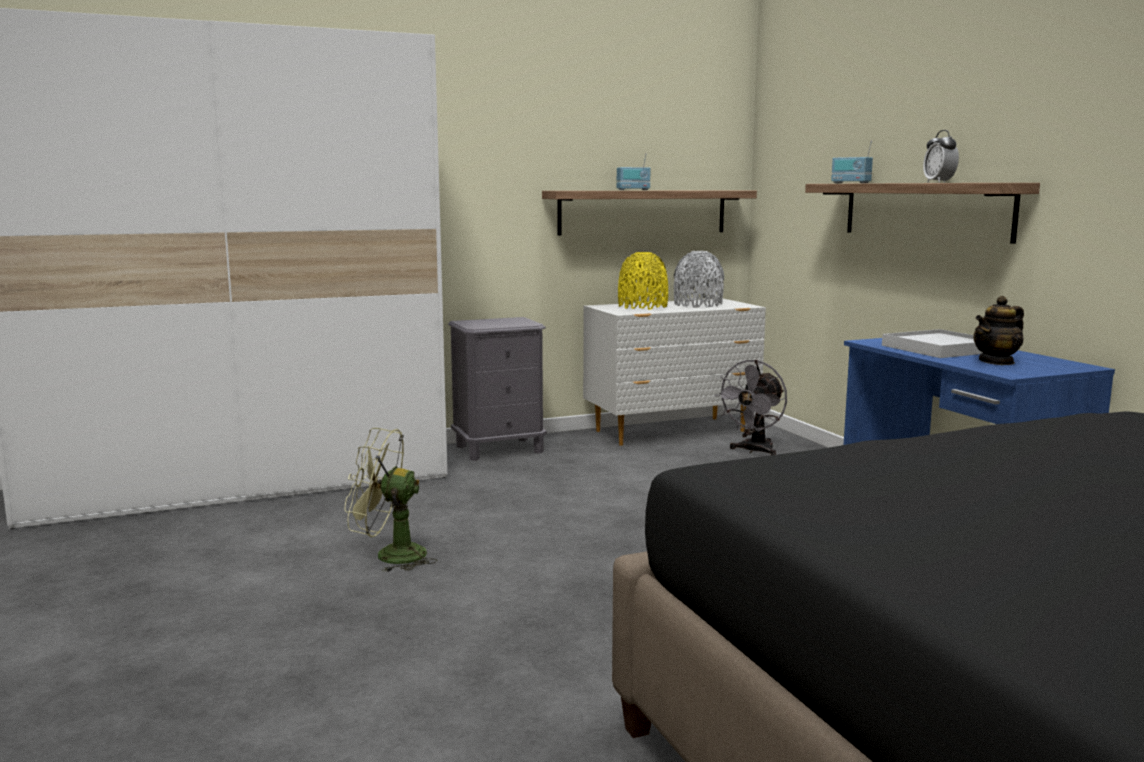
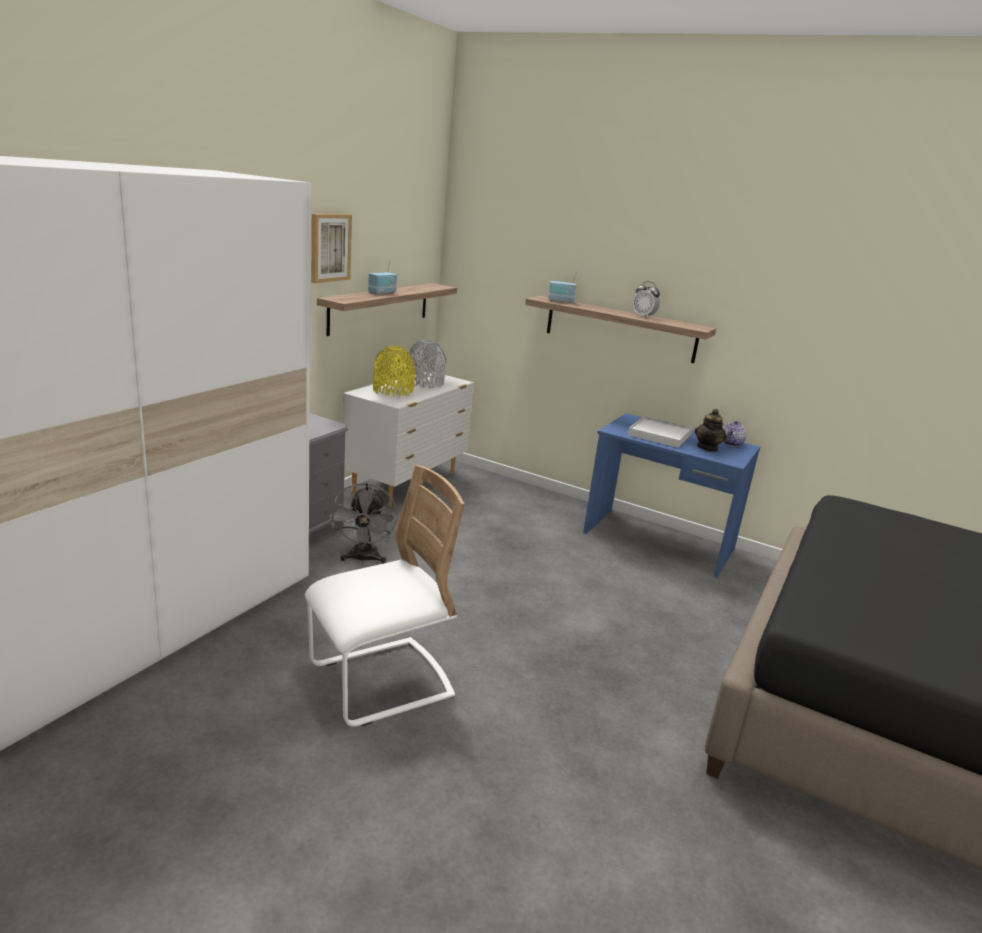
camera: 40 degrees left, 10 degrees up
(389, 556) = (380, 682): green fan -> white chair
(560, 136) = (329, 247): none -> picture
(754, 451) = (483, 494): grey fan -> grey fan (363, 559)
(1058, 363) = (732, 444): none -> teapot

